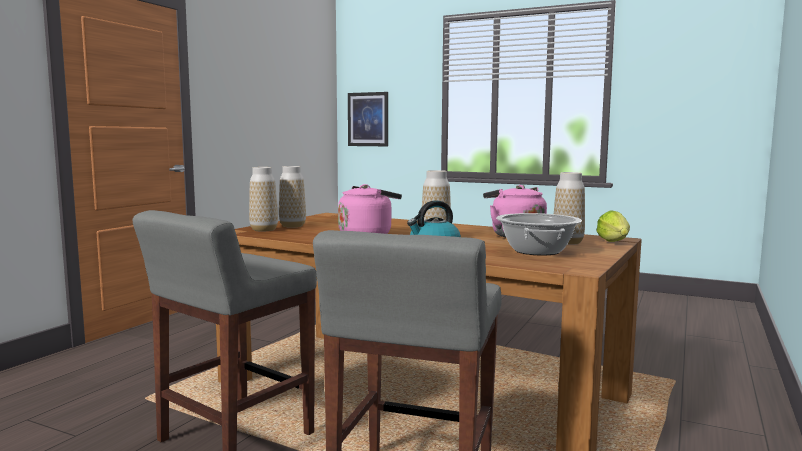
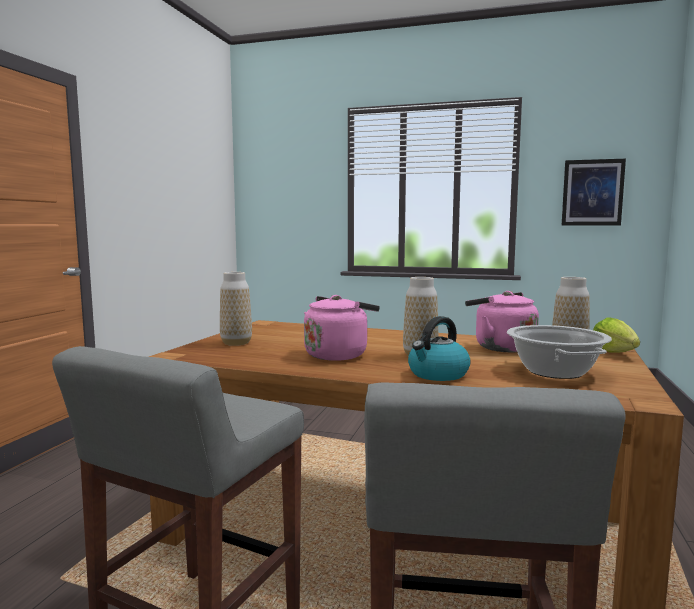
camera: 10 degrees left, 0 degrees up
(264, 230) = (206, 351): vase -> none
(368, 119) = (269, 213): picture -> picture (592, 192)

